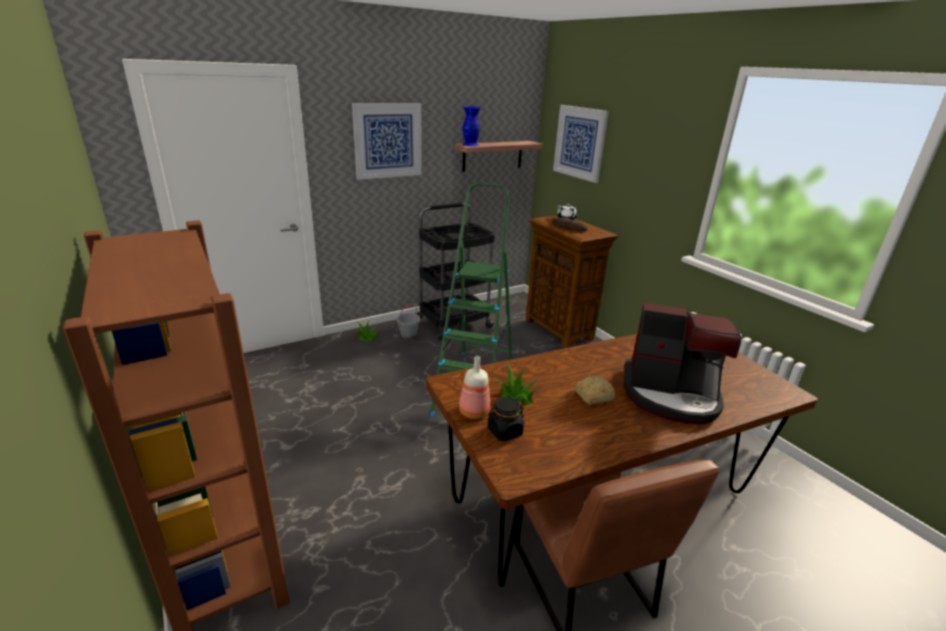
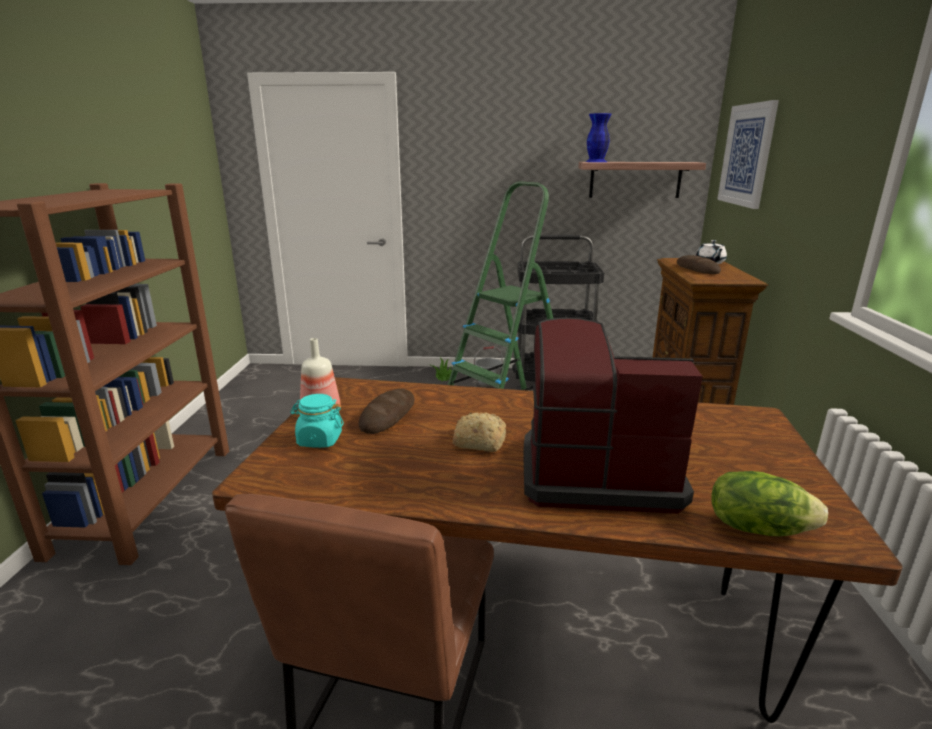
camera: 35 degrees right, 5 degrees down
(388, 141) = (492, 155): picture -> none
(504, 432) = (319, 440): black jar -> turquoise jar
(516, 396) = (388, 415): potted plant -> bread
(671, 395) = (595, 473): coffee machine -> coffee machine turned 135 degrees clockwise
(760, 399) = (757, 527): none -> lettuce

